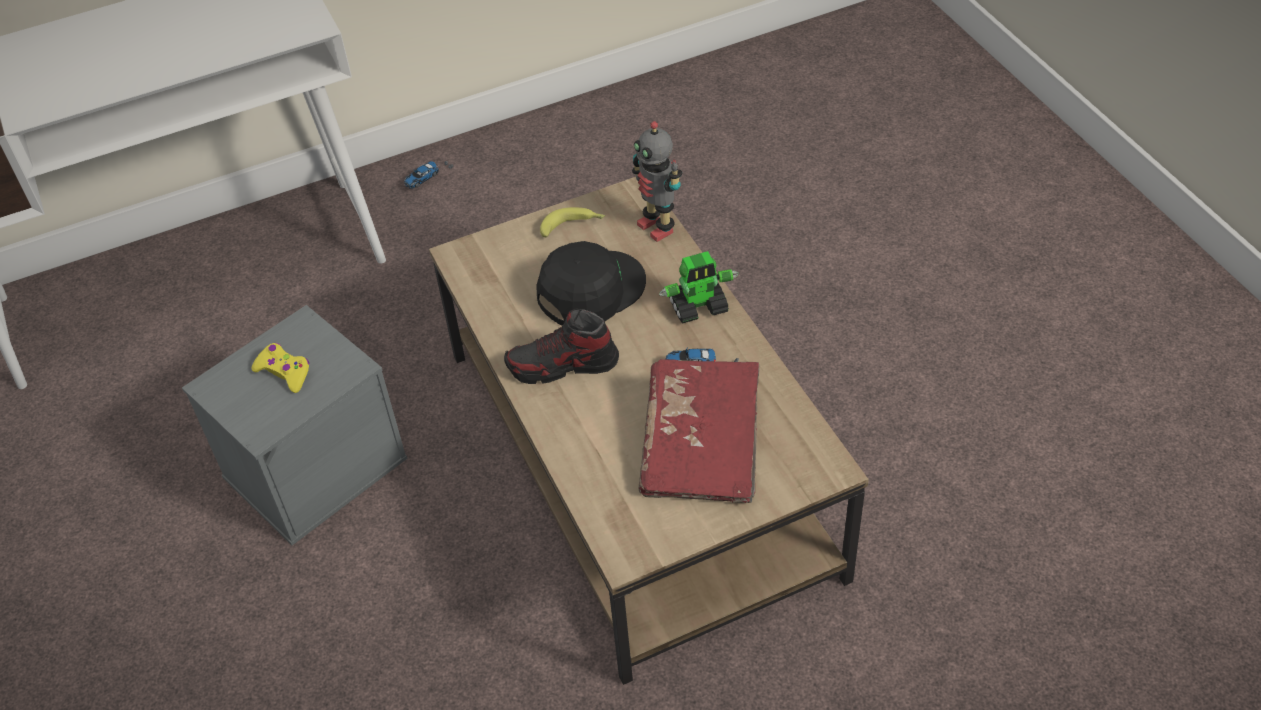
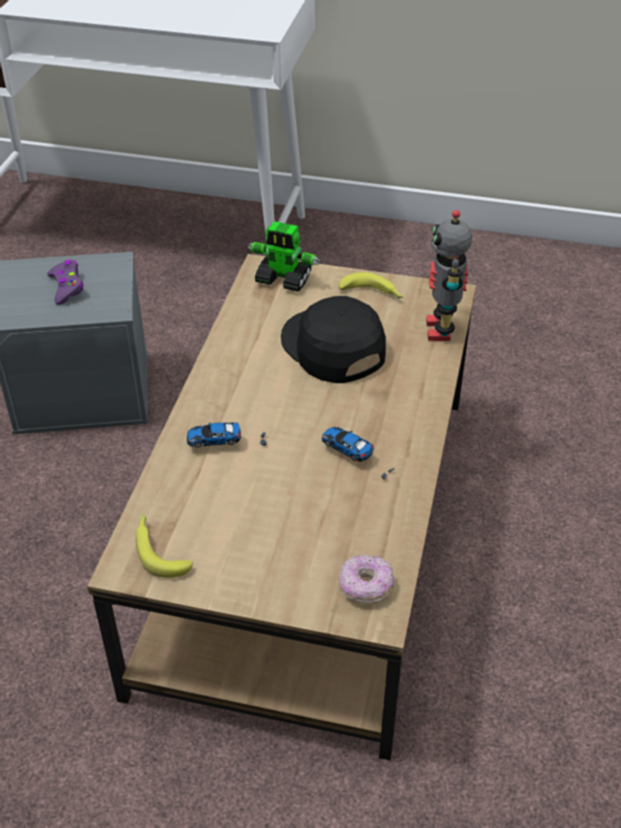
camera: 35 degrees right, 5 degrees down
(284, 372) = (67, 287): yellow game controller -> purple game controller
(429, 178) = (365, 241): toy car -> toy car (227, 444)
(563, 365) = (247, 390): shoe -> none
(590, 290) = (332, 347): black cap -> black cap turned 120 degrees counterclockwise
(635, 528) = (159, 550): none -> banana
(699, 307) = (408, 409): toy robot -> toy robot (284, 280)
(701, 446) = (285, 521): red book -> none
(804, 455) = (365, 587): none -> donut

